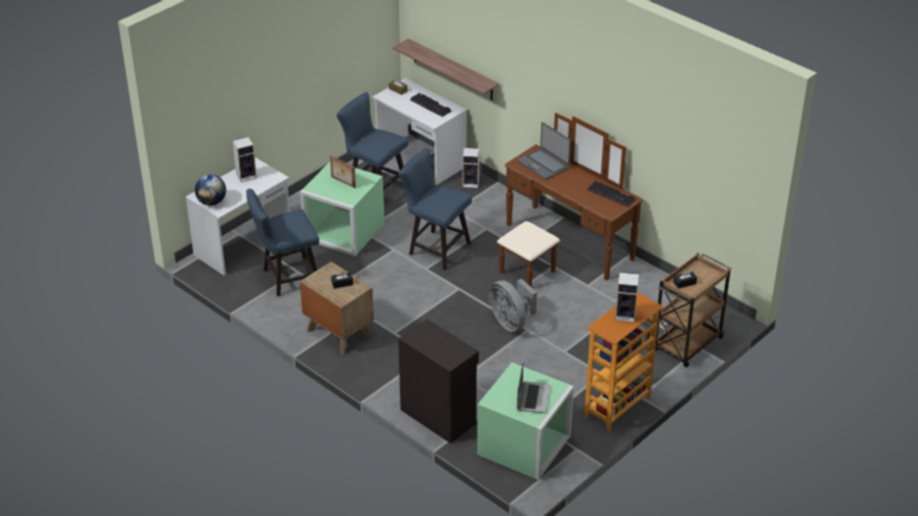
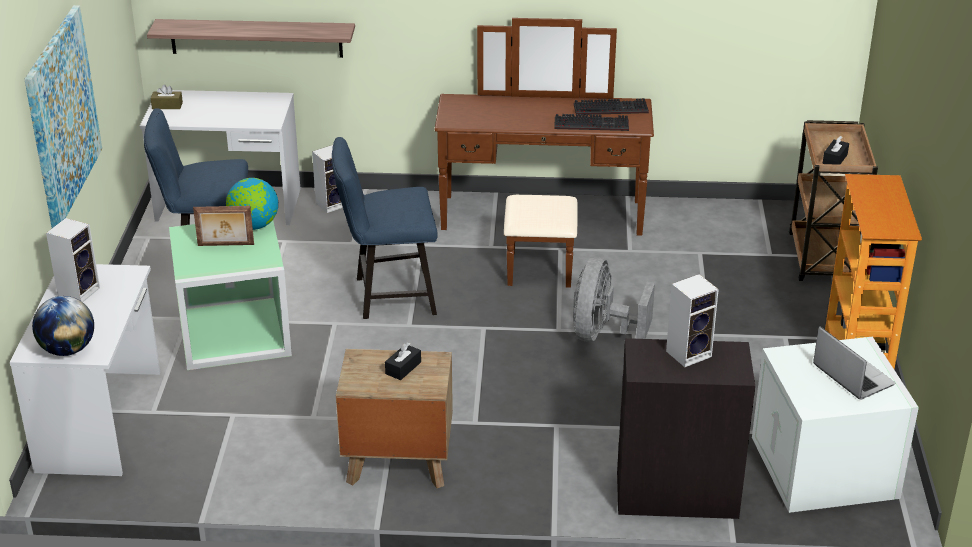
camera: 40 degrees left, 5 degrees down
(286, 82) = (62, 116): none -> picture
(287, 278) = (228, 431): blue chair -> none
(367, 178) = (254, 225): none -> globe
(431, 105) = (240, 105): keyboard -> keyboard (592, 124)
(511, 322) = (602, 334): grey fan -> grey fan turned 90 degrees clockwise
(524, 446) = (826, 468): green storage box -> white storage box
(543, 164) = (484, 110): laptop -> none
(626, 315) = (880, 203): speaker -> speaker (689, 353)

